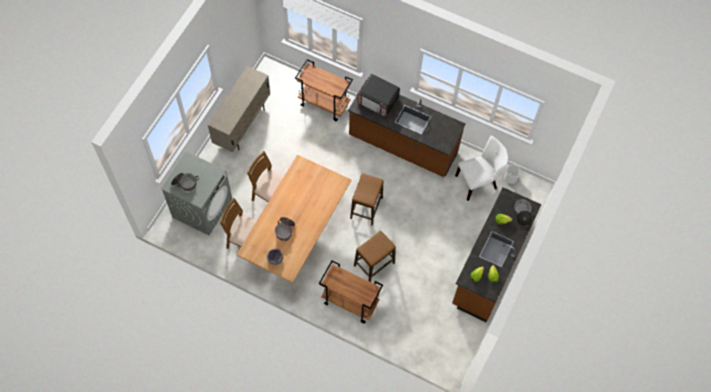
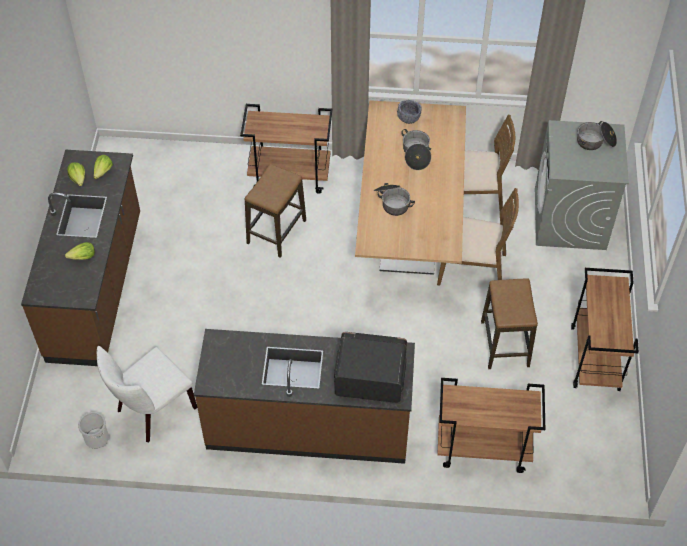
camera: 160 degrees right, 10 degrees down
(242, 125) = (595, 359): beige cabinet -> brown cart
(366, 208) = (324, 304): stool -> stool (505, 344)
(522, 214) = (51, 277): cooking pot -> cooking pot (392, 202)

